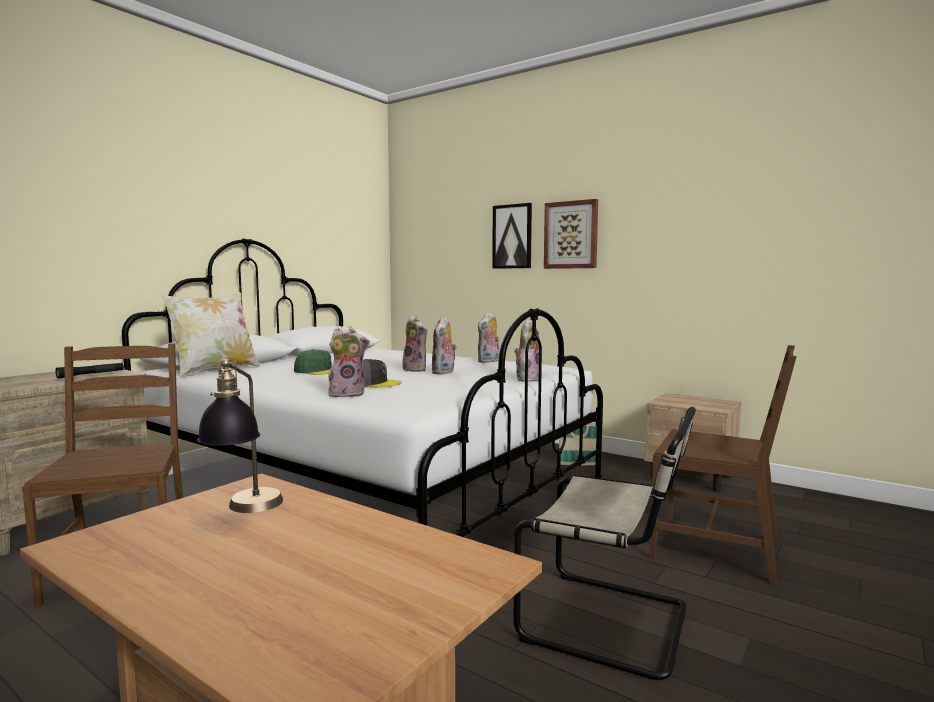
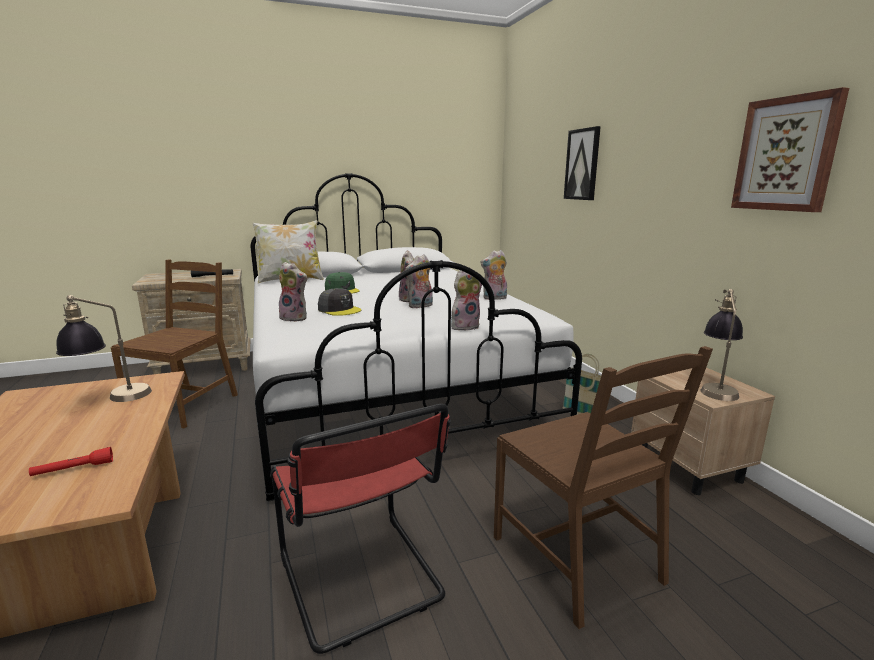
camera: 35 degrees right, 10 degrees up
(392, 562) = (73, 469): none -> red flashlight
(571, 235) = (630, 164): picture -> picture (786, 154)
(611, 623) = (362, 581): beige chair -> red chair
(706, 403) = (716, 387): none -> table lamp

